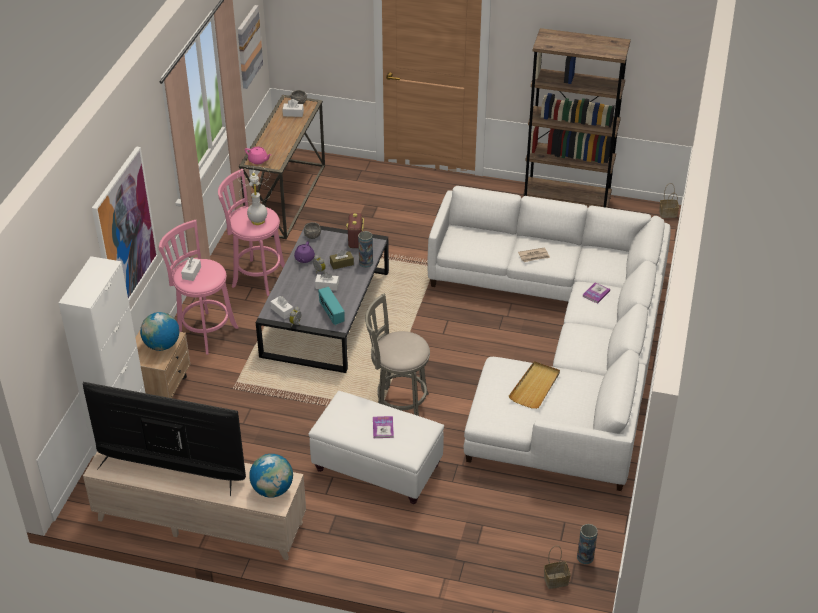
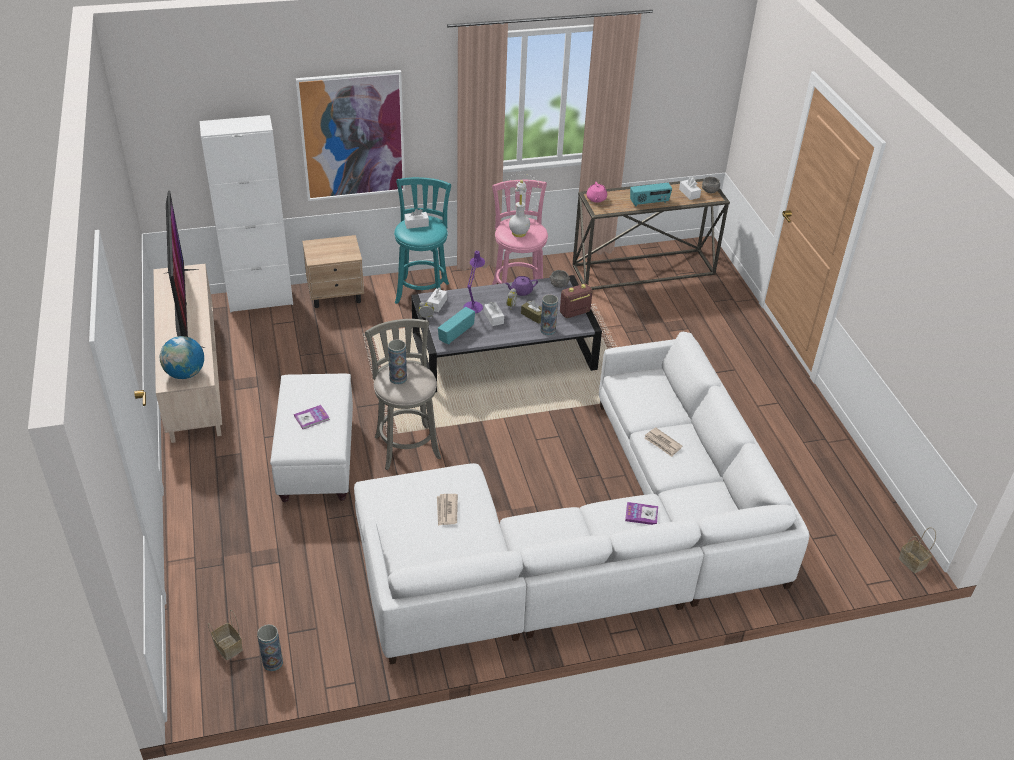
camera: 60 degrees right, 0 degrees up
(162, 345) = (336, 253): globe -> none
(204, 331) = (422, 291): pink stool -> turquoise stool
(248, 46) = (686, 103): picture -> none
(288, 137) = (649, 203): none -> radio
(301, 291) = (474, 305): none -> purple table lamp
(399, 350) = (398, 378): none -> vase
(535, 387) = (446, 511): beige tray -> newspaper
(566, 201) = (840, 463): brown bookcase -> none

